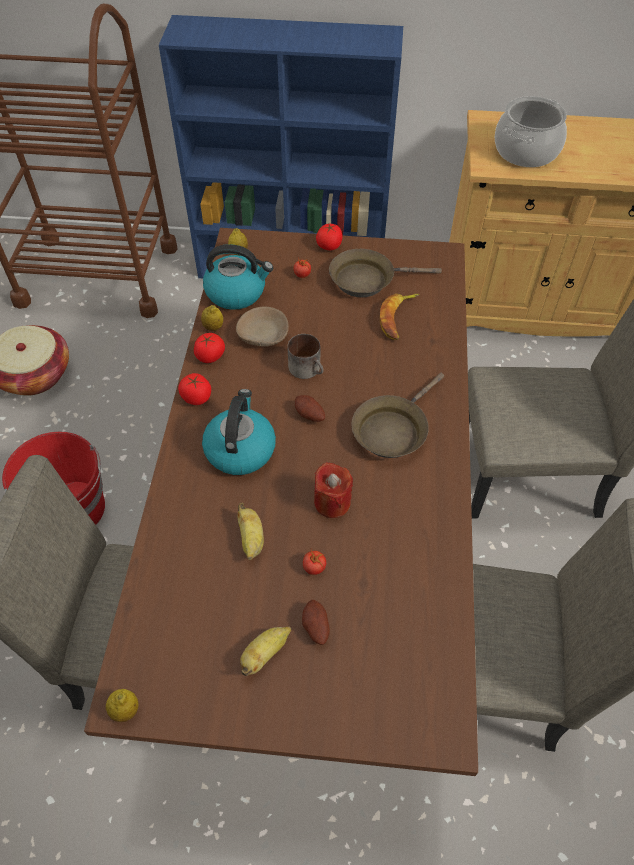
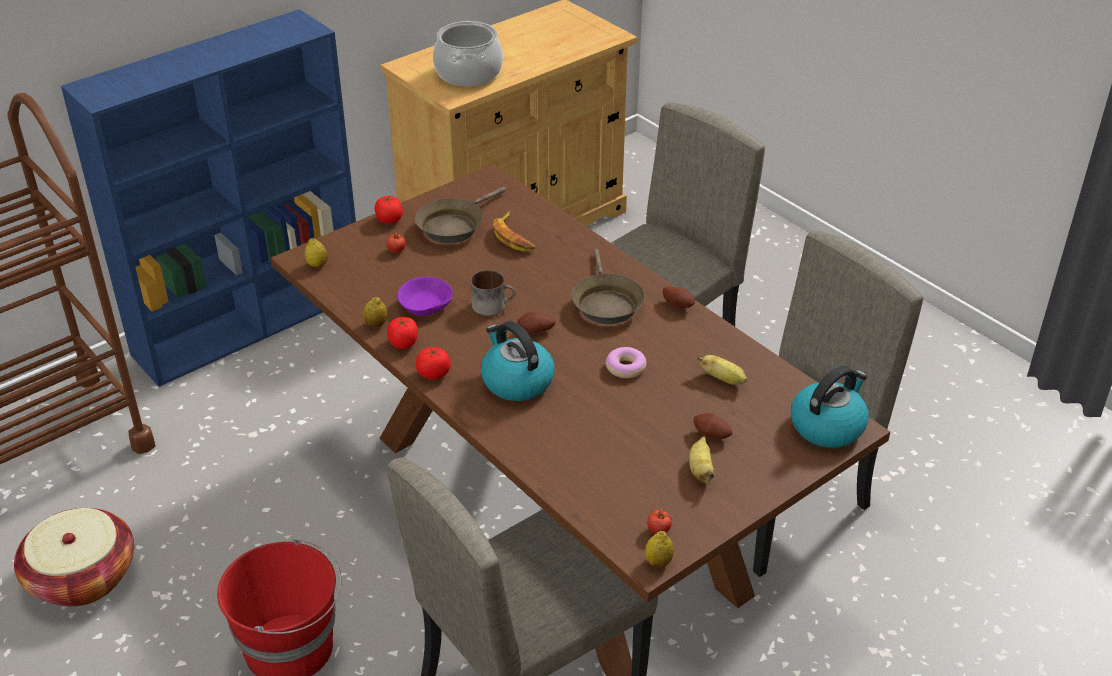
camera: 45 degrees left, 15 degrees down
(237, 292) = (359, 291): kettle -> kettle (827, 426)
(251, 539) = (602, 422): banana -> banana (723, 379)
(263, 335) = (425, 305): beige bowl -> purple bowl
(314, 567) = (665, 408): tomato -> tomato (659, 530)
(332, 502) = (625, 367): red candle -> donut
(449, 475) = (678, 304): none -> potato

